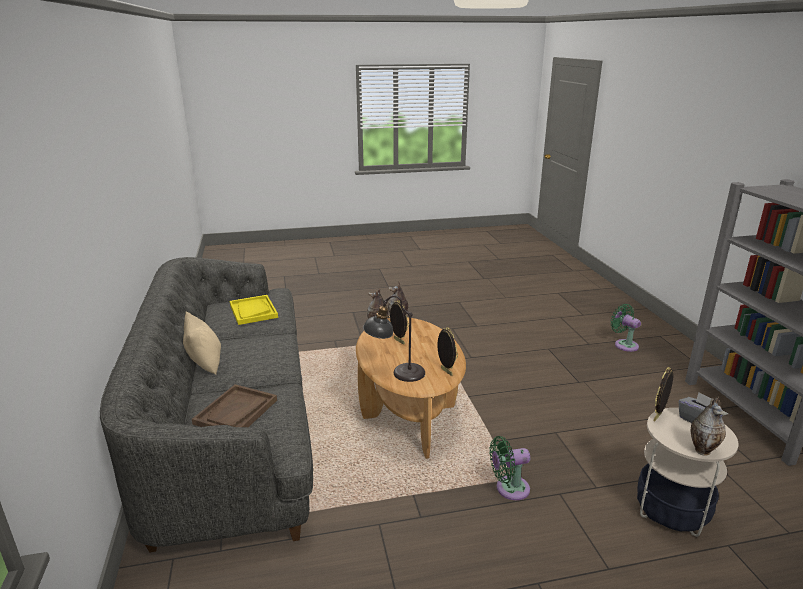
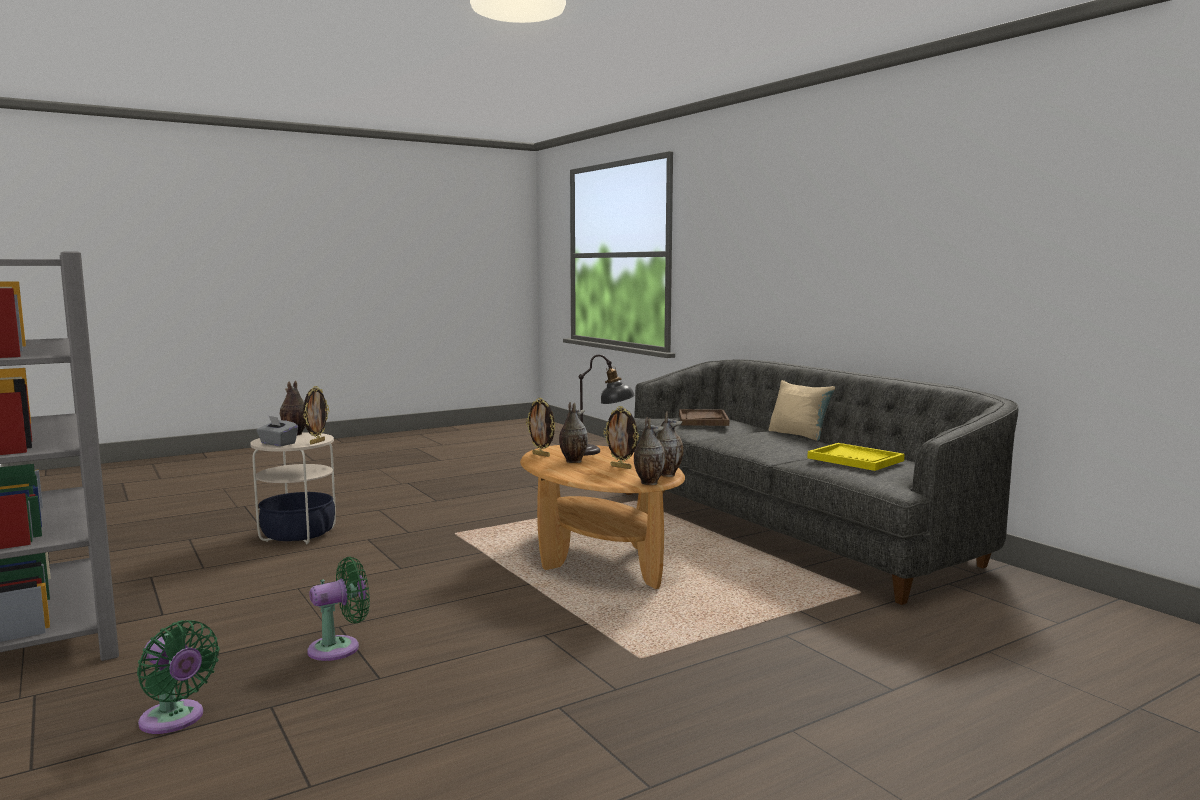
camera: 160 degrees right, 15 degrees down
(427, 356) = (572, 461): none -> vase
(509, 488) = (460, 529): green fan -> green fan (339, 648)

